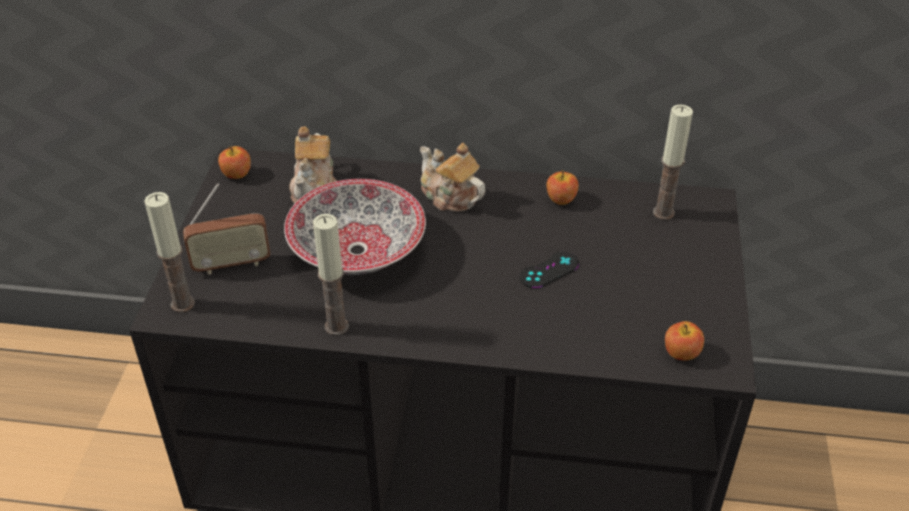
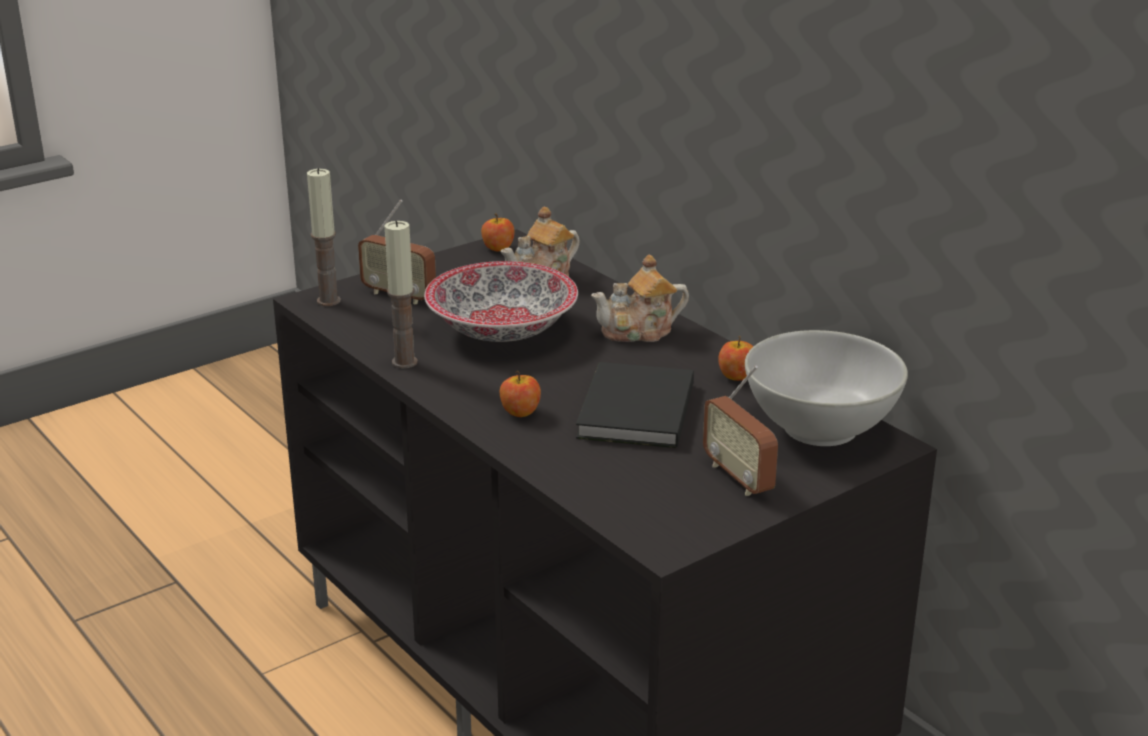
camera: 45 degrees right, 15 degrees down
(449, 197) = (639, 331): teapot -> teapot turned 105 degrees counterclockwise
(549, 270) = (633, 412): black game controller -> black book
(663, 212) = (821, 428): candle -> white bowl
(680, 282) = (738, 477): none -> radio
(681, 353) = (644, 517): apple -> apple (520, 412)

